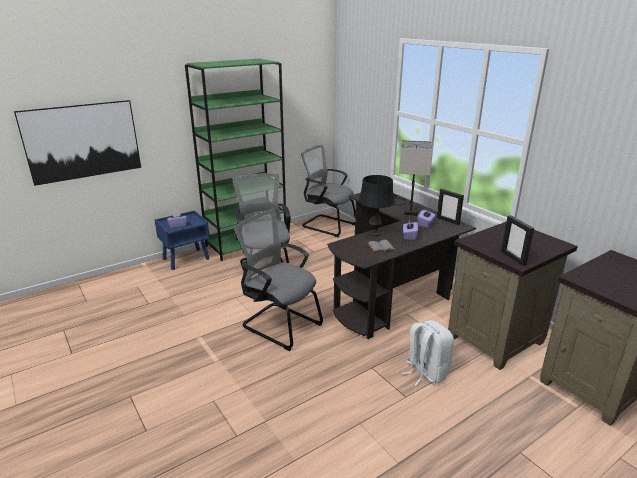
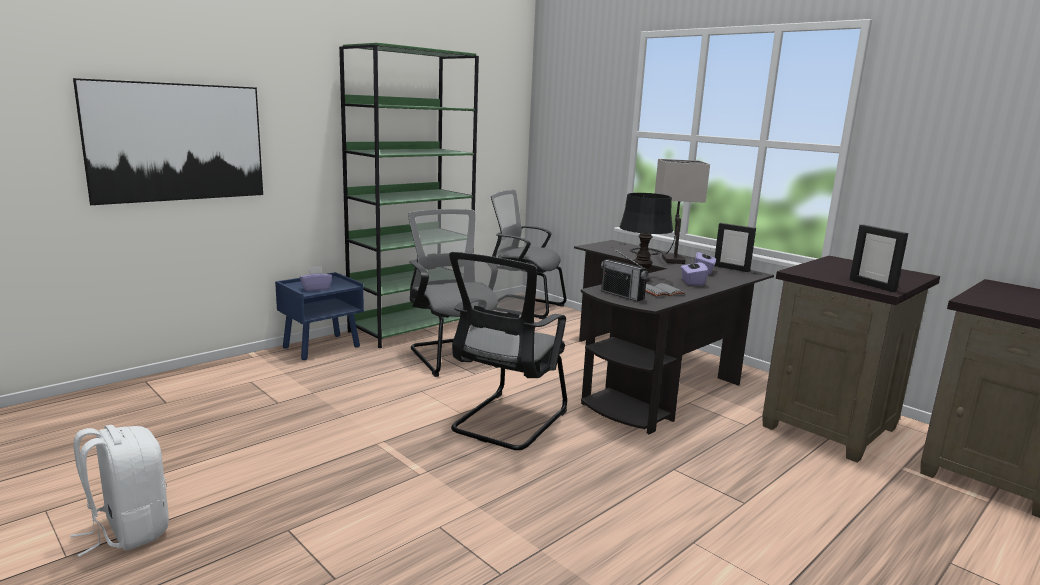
camera: 10 degrees left, 10 degrees down
(280, 324) = (506, 422): chair -> chair turned 90 degrees counterclockwise
(352, 250) = (622, 295): none -> radio
(425, 372) = (755, 470): white backpack -> white backpack (128, 530)

